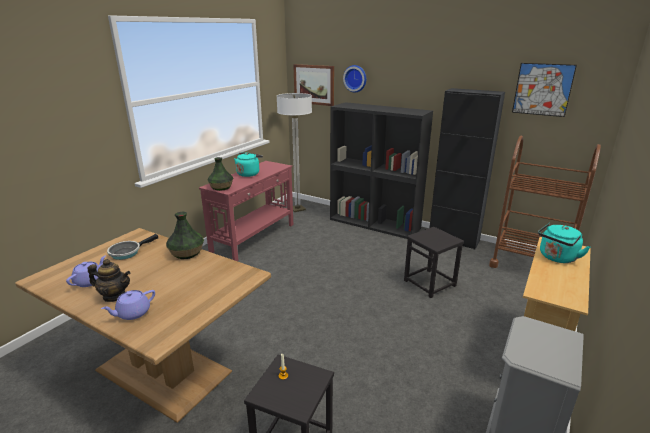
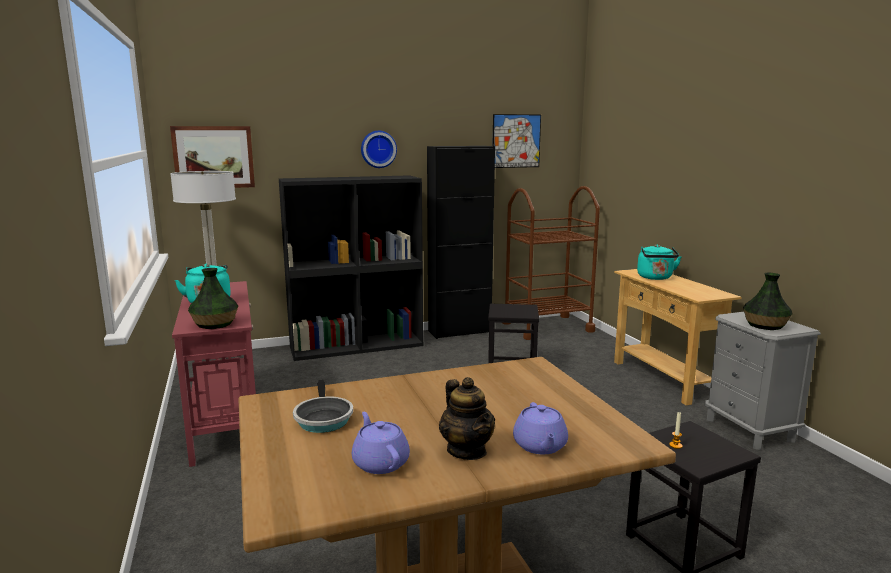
camera: 50 degrees left, 10 degrees down
(115, 296) = (467, 450): teapot -> teapot turned 105 degrees clockwise
(187, 253) = (408, 382): vase -> vase (765, 325)
(355, 78) = (289, 143): wall clock -> wall clock (378, 149)

